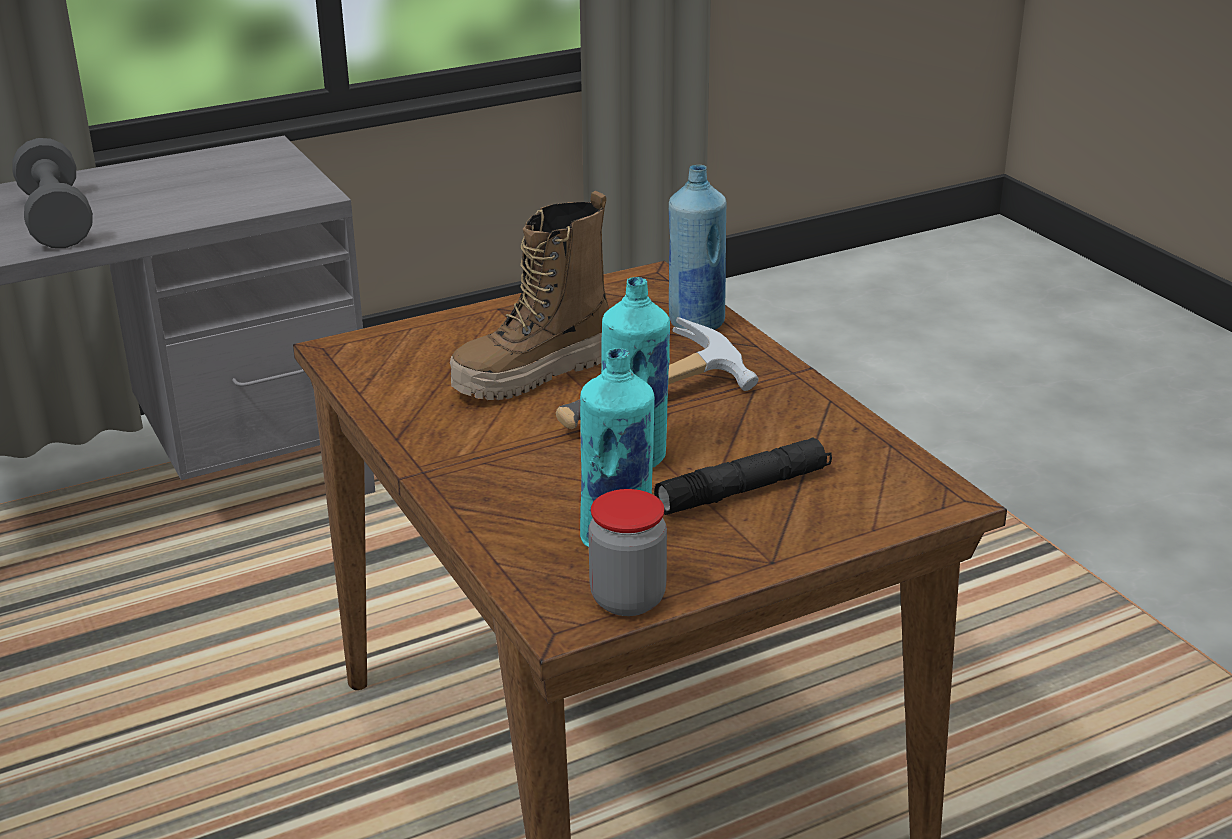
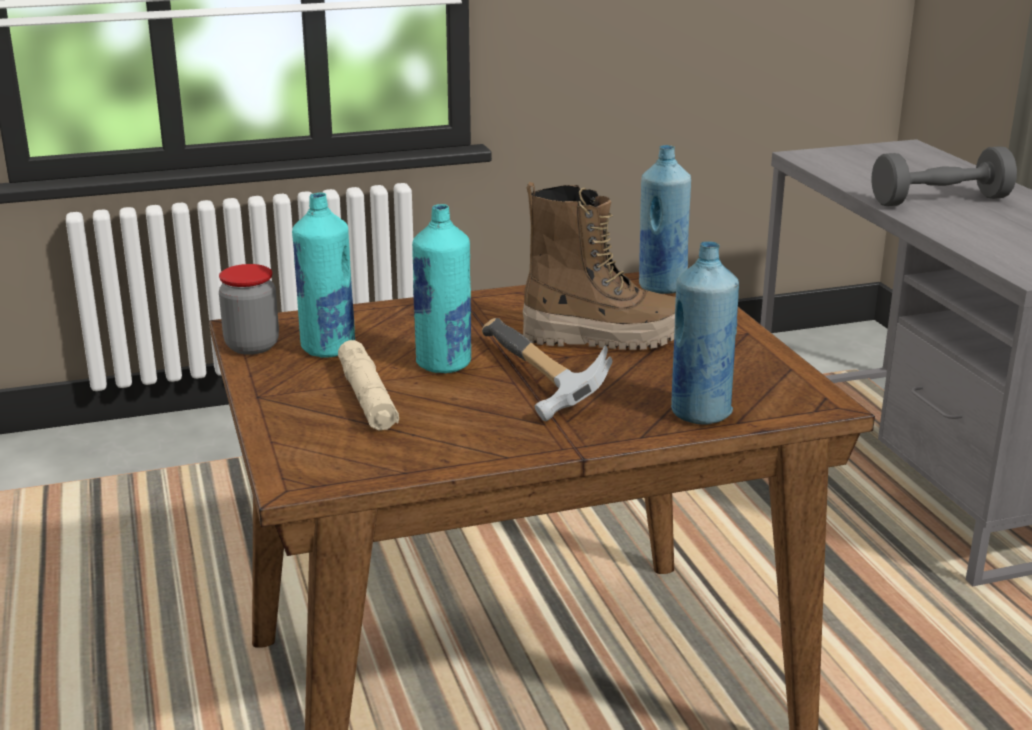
camera: 100 degrees right, 5 degrees down
(369, 354) = (661, 287): none -> blue bottle
(532, 376) = (603, 338): boot -> boot turned 120 degrees clockwise
(743, 490) = (367, 398): black flashlight -> beige flashlight

